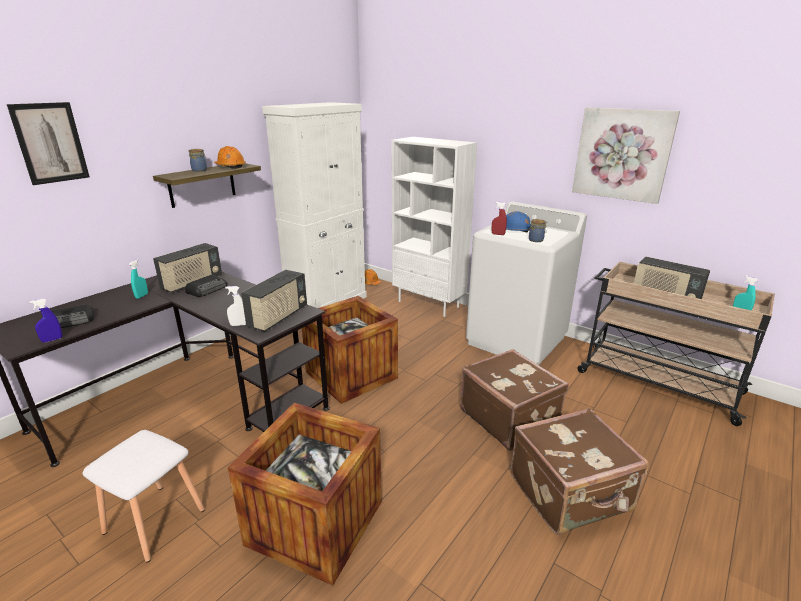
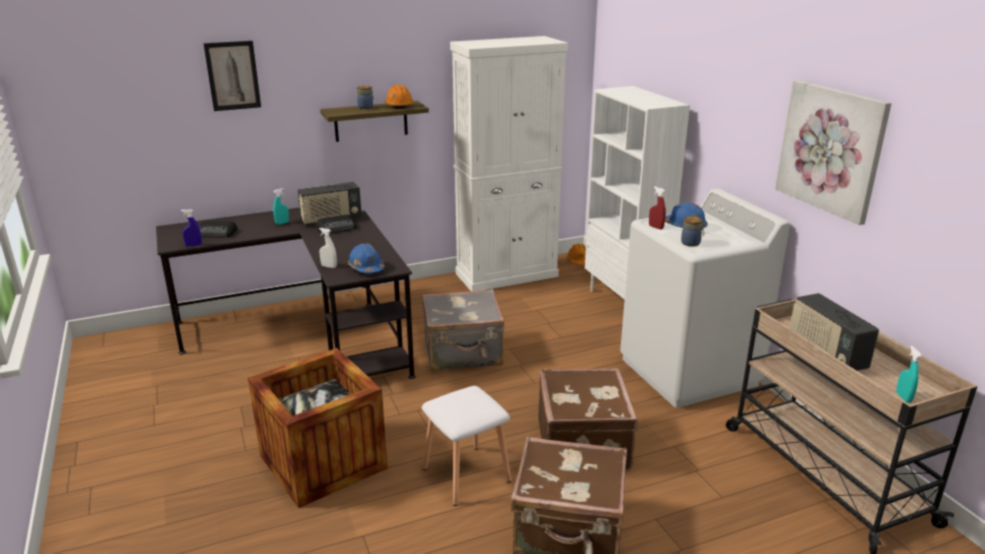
camera: 30 degrees right, 0 degrees up
(153, 521) = (215, 416): white stool -> white stool (465, 474)
(278, 317) = (366, 268): radio -> blue hard hat
(351, 375) = (463, 354): crate -> grey suitcase

